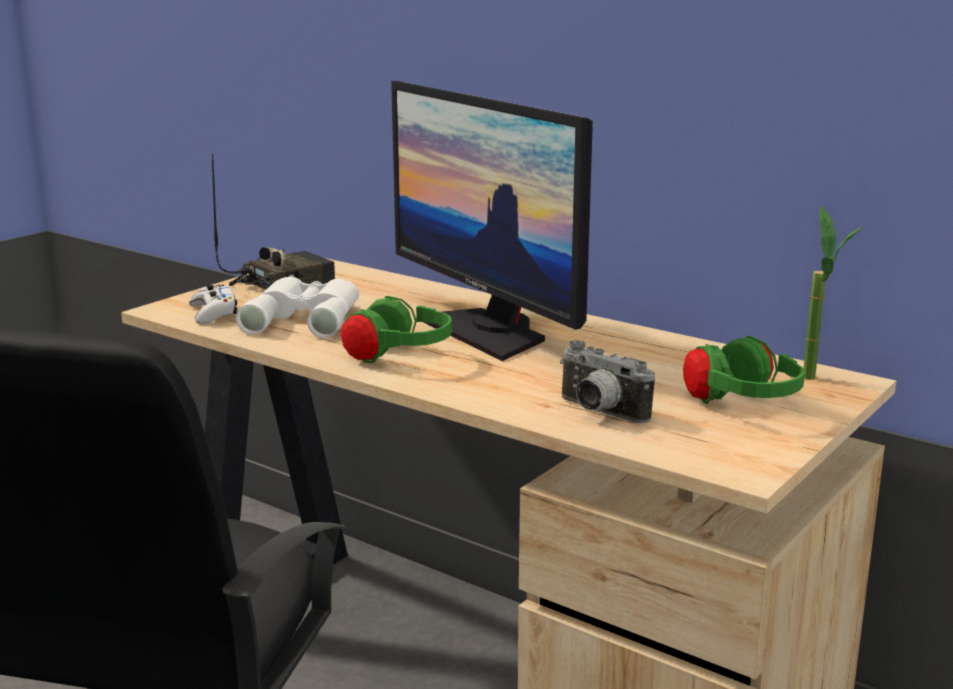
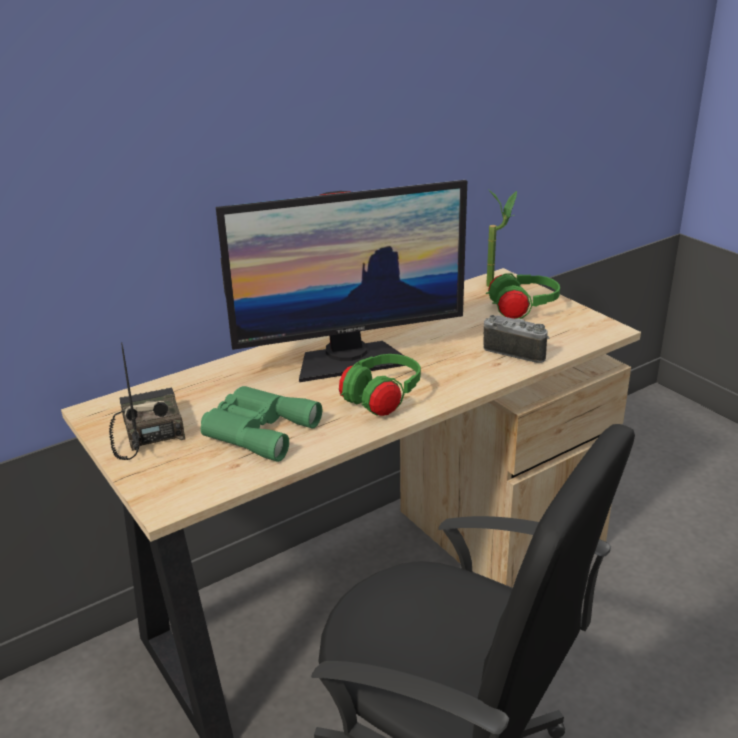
camera: 70 degrees left, 10 degrees up
(214, 313) = (205, 475): white game controller -> none
(305, 317) = (256, 429): white binoculars -> green binoculars
(598, 412) = (517, 350): camera -> camera turned 120 degrees counterclockwise

